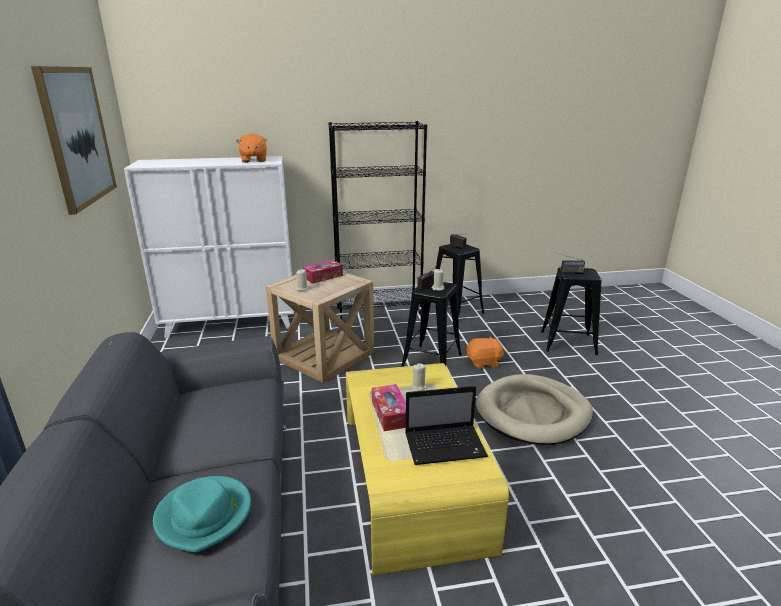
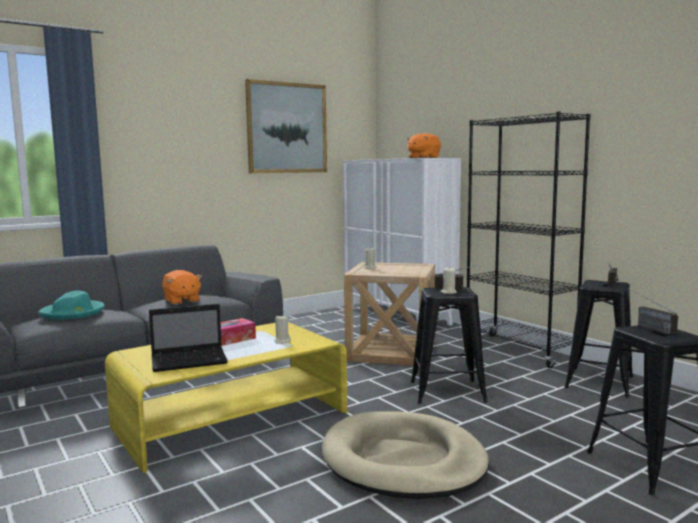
camera: 65 degrees right, 15 degrees down
(323, 277) = (406, 267): tissue box -> none
(446, 445) = (191, 361): laptop -> laptop turned 75 degrees counterclockwise
(484, 363) = (486, 417): orange plush toy -> orange plush toy (181, 301)

